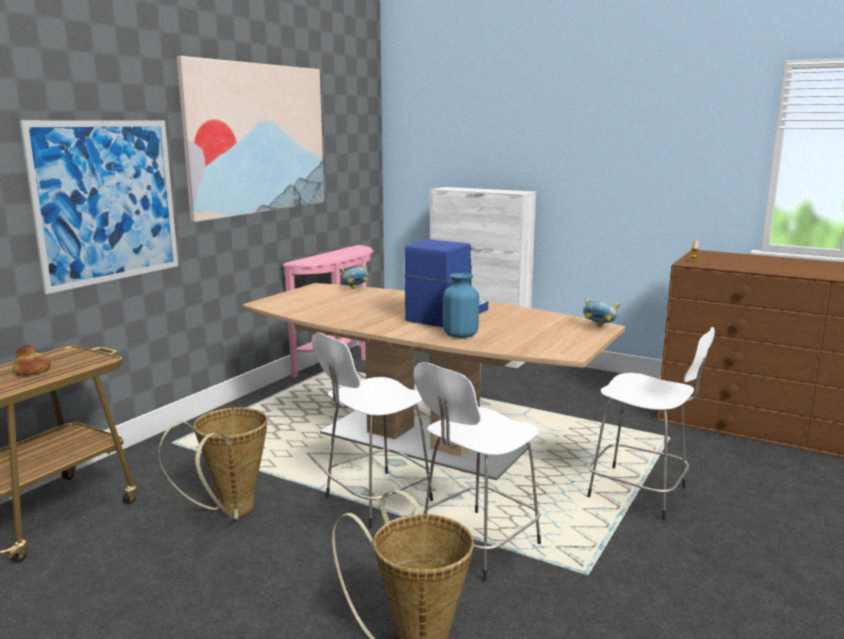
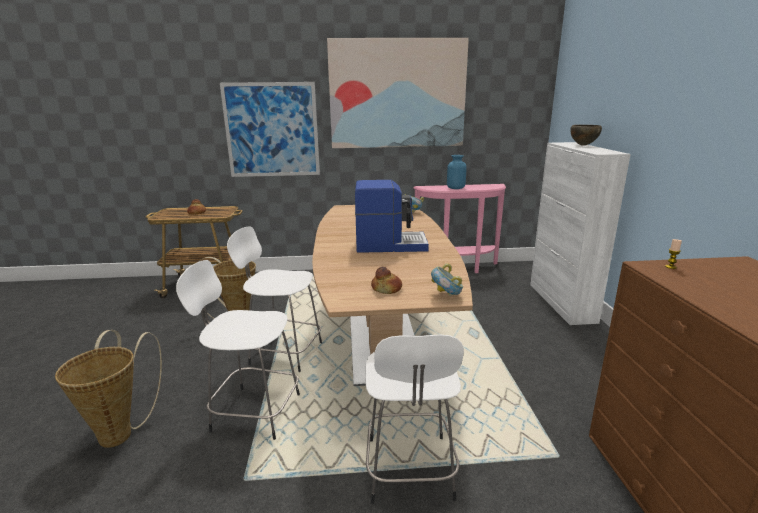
camera: 55 degrees right, 5 degrees up
(460, 335) = (345, 260): blue vase -> blue vase (455, 188)
(471, 188) = (583, 145): none -> brown bowl
(558, 337) = (387, 288): none -> bread

